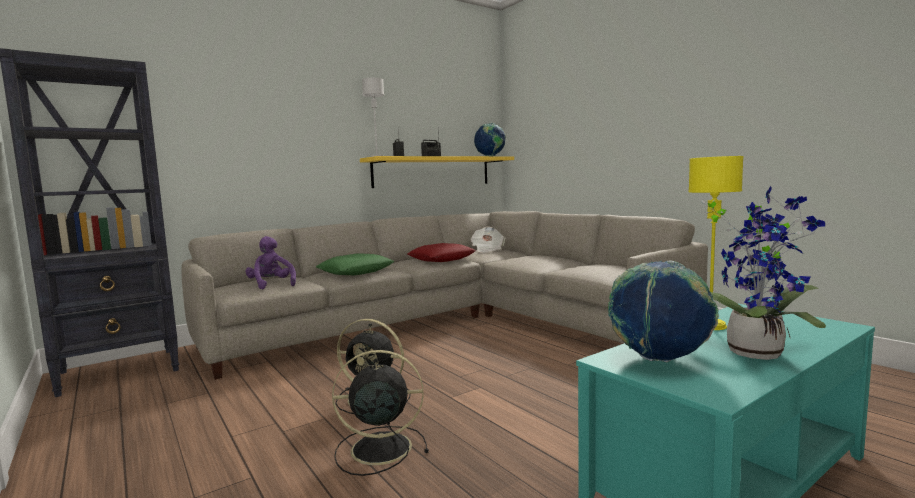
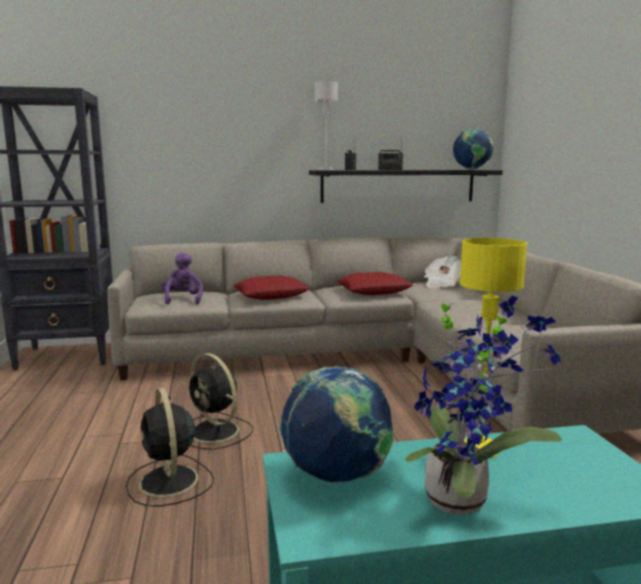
camera: 25 degrees right, 5 degrees up
(356, 271) = (271, 295): green pillow -> red pillow
(378, 448) = (169, 482): black fan -> black fan turned 135 degrees counterclockwise
(433, 172) = (398, 186): yellow shelf -> black shelf

